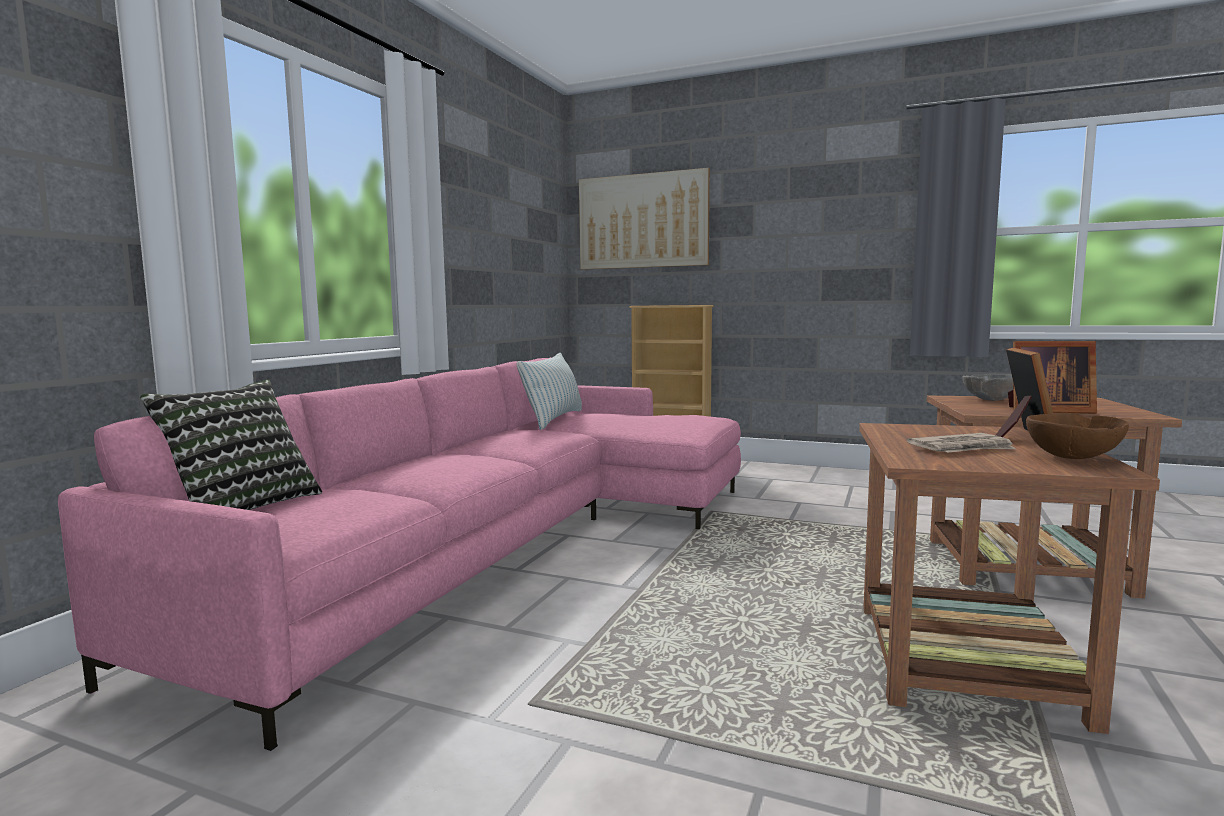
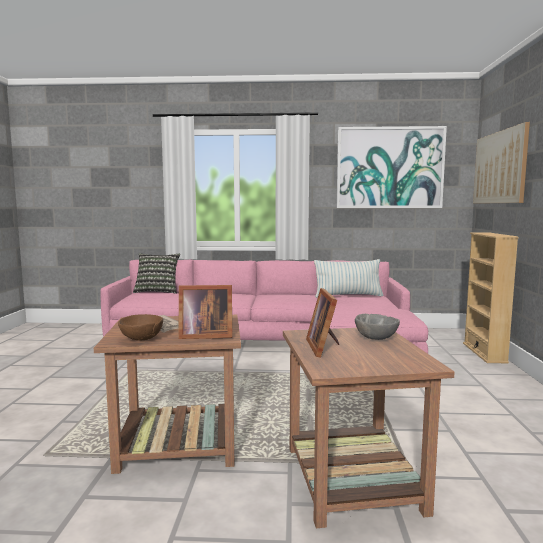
camera: 70 degrees right, 0 degrees up
(506, 203) = (389, 168): none -> picture

